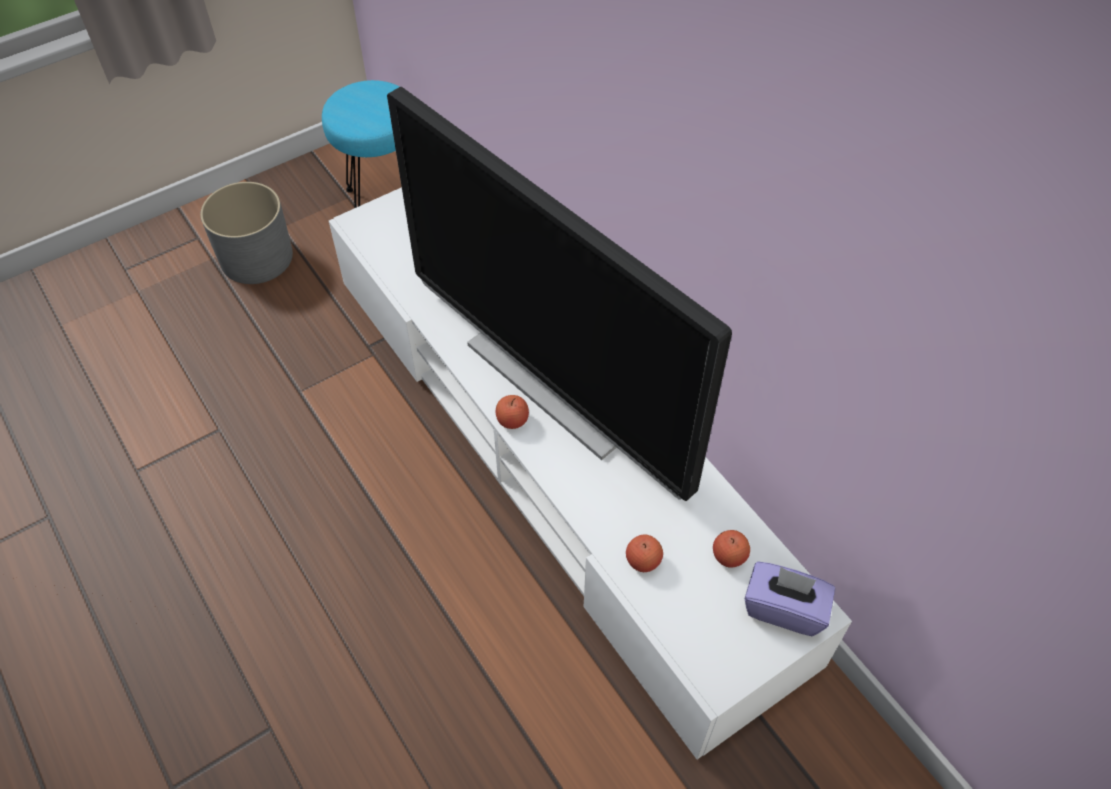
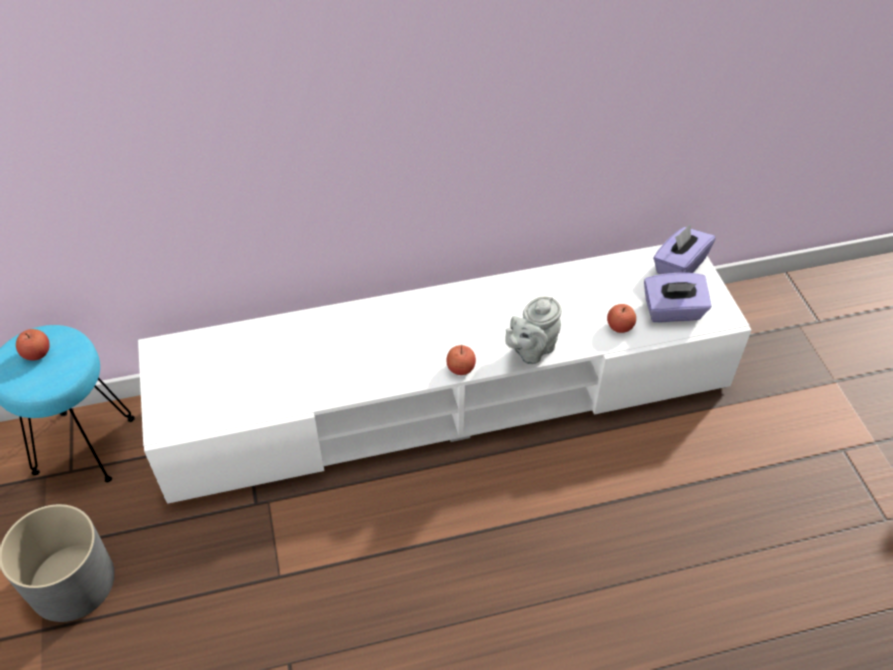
camera: 70 degrees left, 5 degrees down
(554, 383) = (435, 332): television -> none
(566, 478) = (531, 350): none -> grey teapot
(697, 616) = (672, 311): none -> purple tissue box
(729, 556) = (630, 280): apple -> apple (37, 353)

